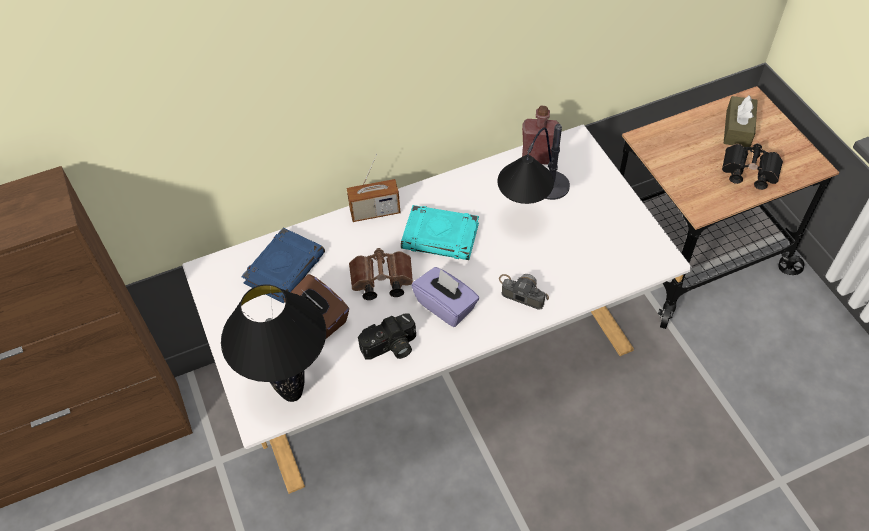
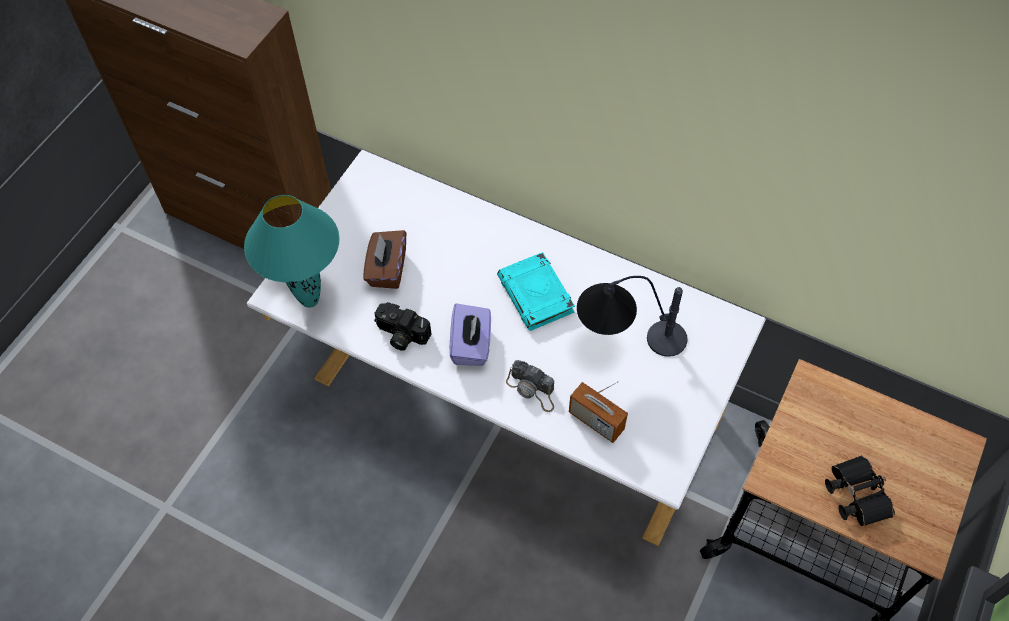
camera: 50 degrees right, 5 degrees up
(285, 268) = (413, 214): blue book -> none
(293, 394) = (310, 301): black table lamp -> turquoise table lamp
(375, 212) = (519, 233): radio -> radio (596, 421)
(380, 282) = (455, 285): brown binoculars -> none
(521, 292) = (532, 390): camera -> camera turned 135 degrees clockwise
(538, 158) = (689, 308): red bottle -> none
(737, 129) = (906, 453): brown tissue box -> none

